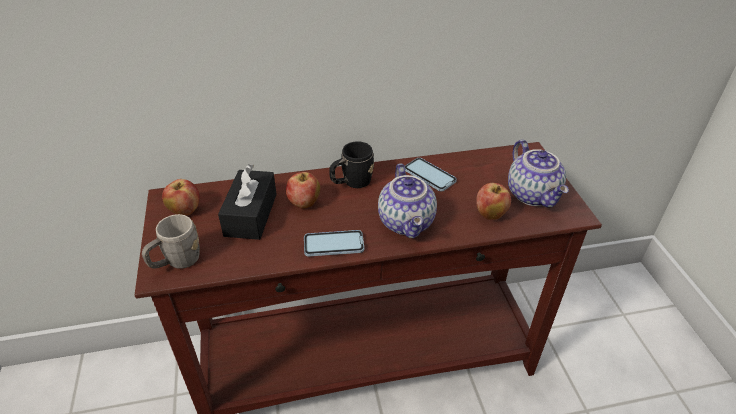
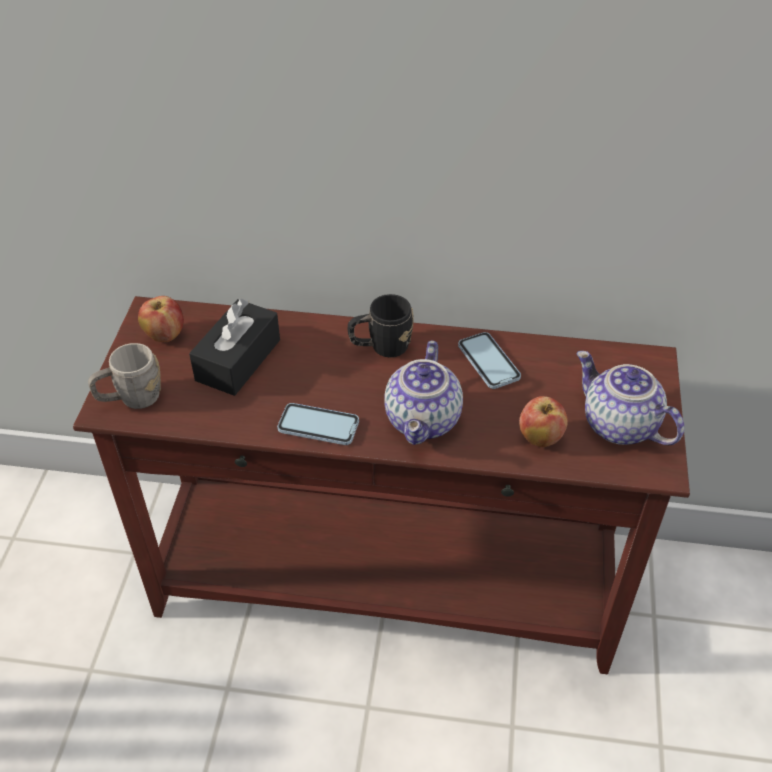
camera: 20 degrees right, 5 degrees up
(304, 203) = (308, 361): apple -> none
(533, 195) = (617, 426): teapot -> teapot turned 135 degrees clockwise

